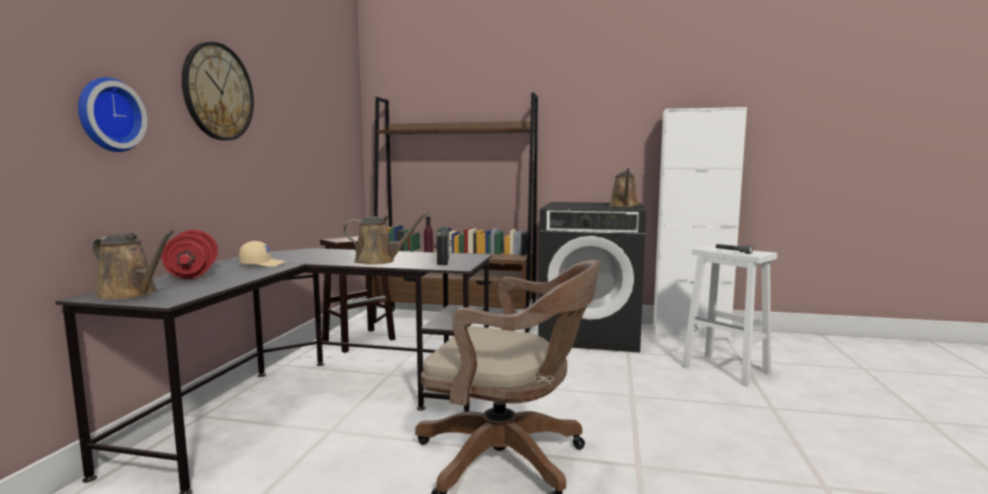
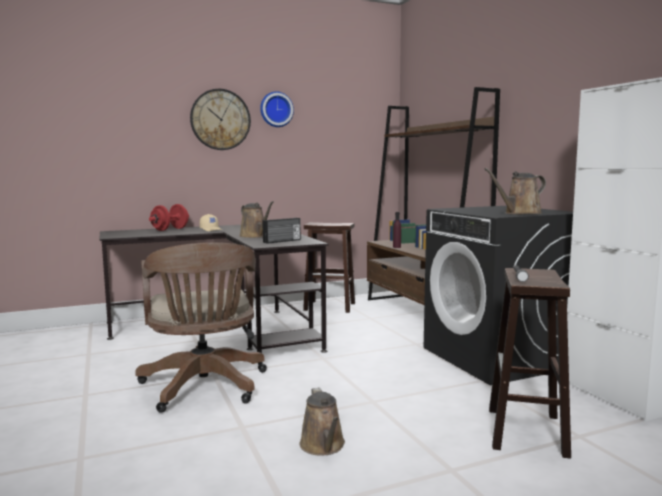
camera: 55 degrees right, 0 degrees up
(108, 115) = (137, 140): wall clock -> wall clock (276, 109)
(131, 294) = (120, 232): brown watering can -> brown watering can (323, 446)
(727, 369) = (527, 432): white stool -> brown stool

